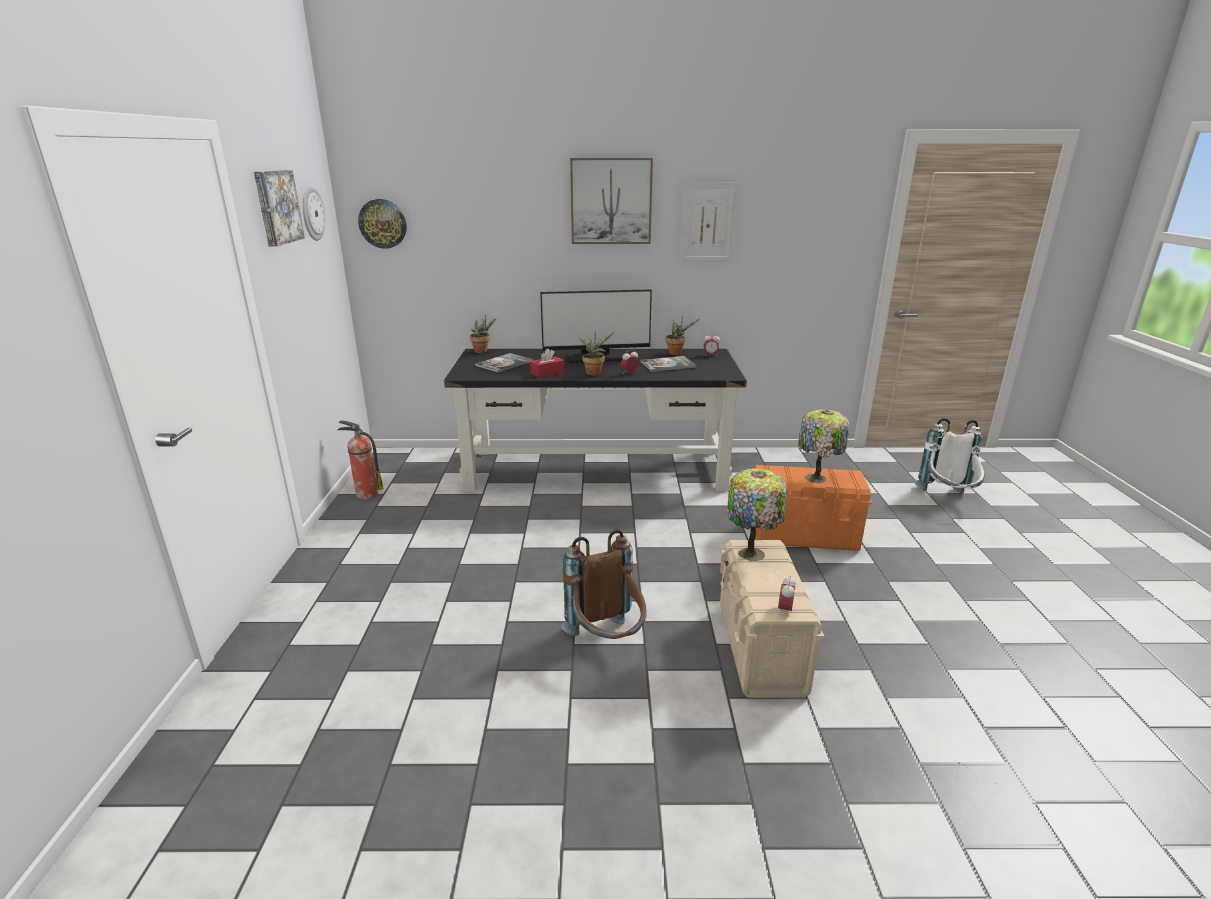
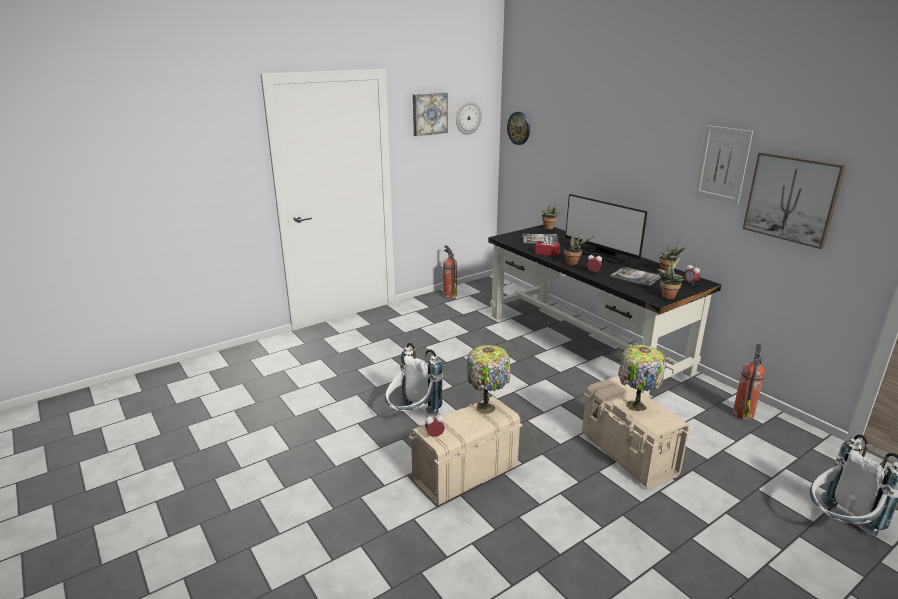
camera: 55 degrees right, 0 degrees up
(607, 641) = (412, 417): brown backpack -> white backpack
(611, 201) = (649, 133): picture -> picture (791, 198)
(725, 369) = (668, 296): none -> potted plant
(787, 461) = (743, 413): none -> fire extinguisher
(802, 536) = (628, 454): orange storage box -> beige storage box

